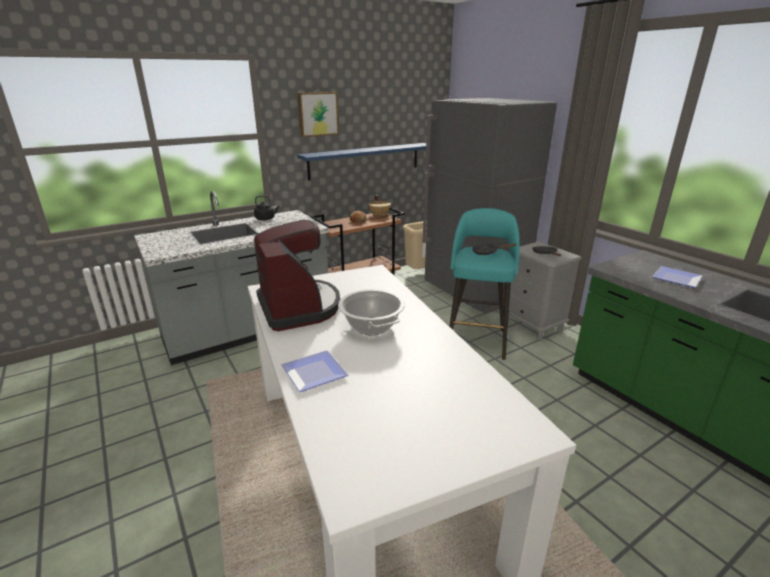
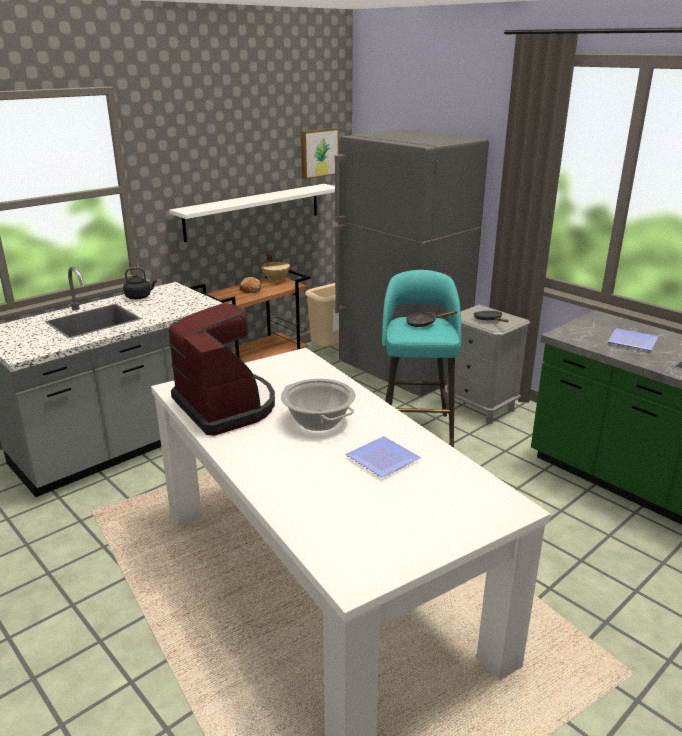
camera: 10 degrees left, 0 degrees up
(312, 372) = (270, 475): plate -> plate (380, 459)
(317, 114) = (193, 156): picture -> picture (318, 153)
(365, 160) = (253, 211): blue shelf -> white shelf

